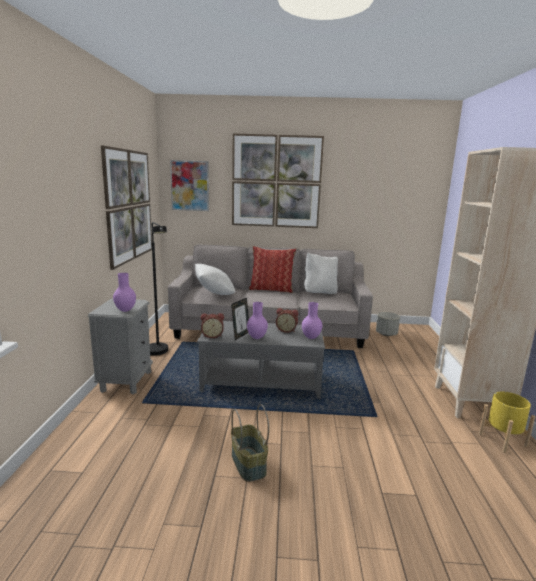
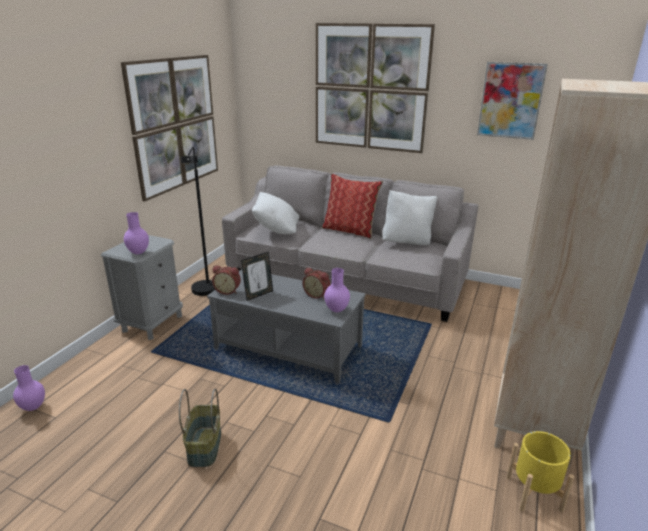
camera: 20 degrees right, 10 degrees up
(190, 185) = (268, 91): picture -> picture (510, 100)
(257, 338) = (273, 301): purple vase -> purple vase (33, 408)
(386, 334) = (497, 306): grey planter -> none

